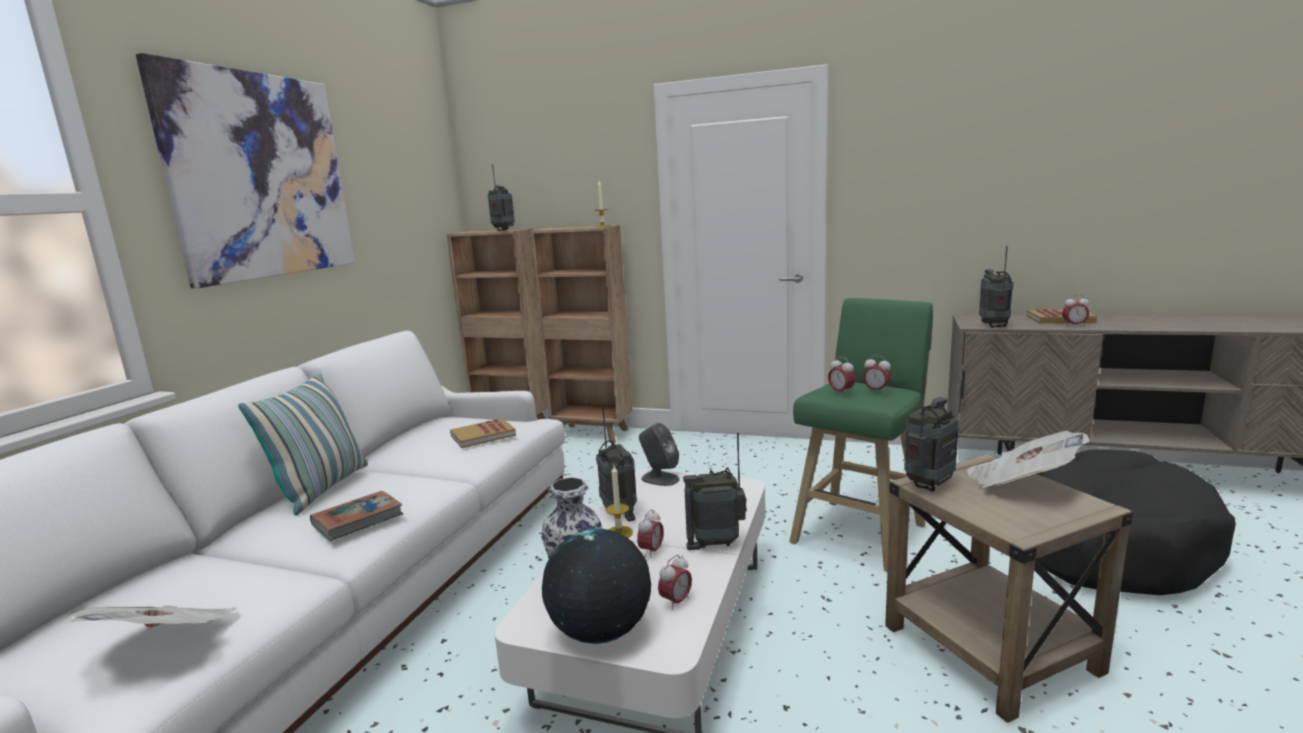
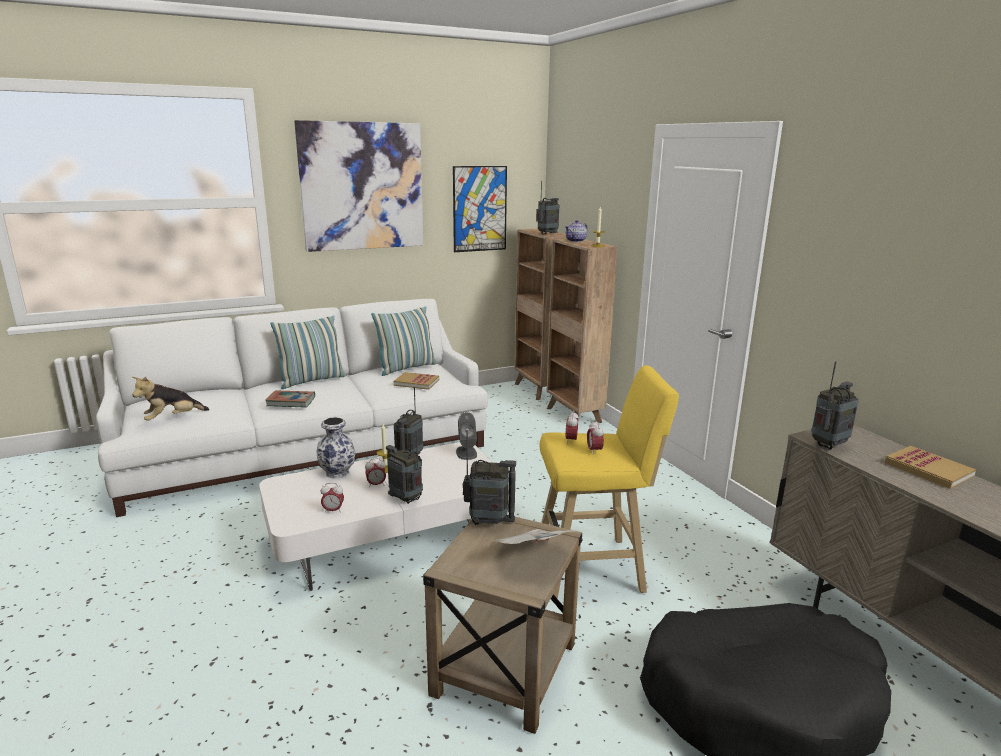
camera: 45 degrees right, 5 degrees up
(167, 643) = (172, 418): newspaper -> plush toy
(403, 209) = (479, 209): none -> picture
(429, 429) = (406, 368): none -> pillow
(562, 228) = (576, 241): none -> teapot
(600, 632) = (288, 502): globe -> none
(861, 531) = (594, 567): green stool -> yellow stool
(1074, 325) = (908, 480): alarm clock -> none

